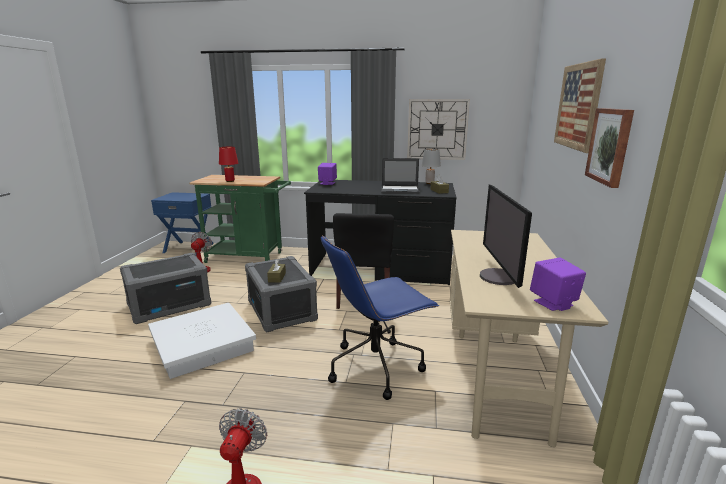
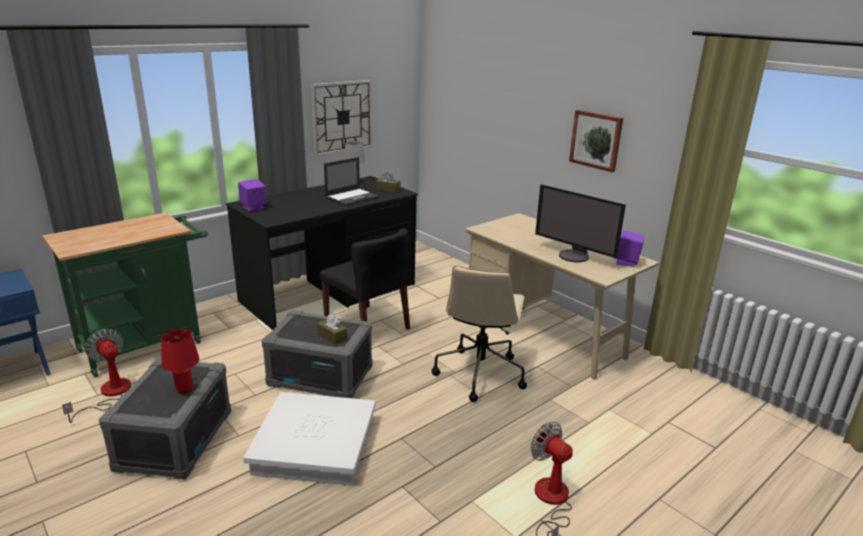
camera: 50 degrees left, 5 degrees up
(230, 181) = (121, 238): red table lamp -> red table lamp (184, 389)
(376, 366) = (479, 373): blue office chair -> beige office chair
(578, 106) = (533, 101): picture -> none

